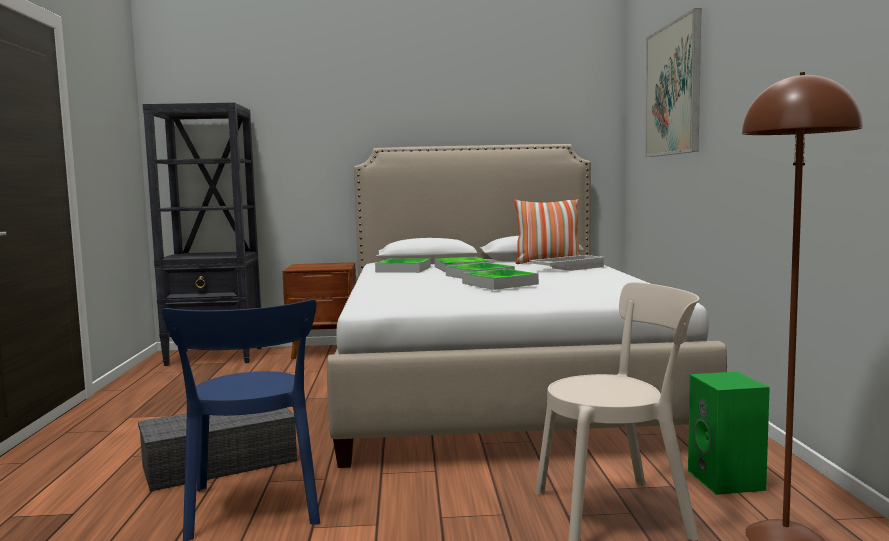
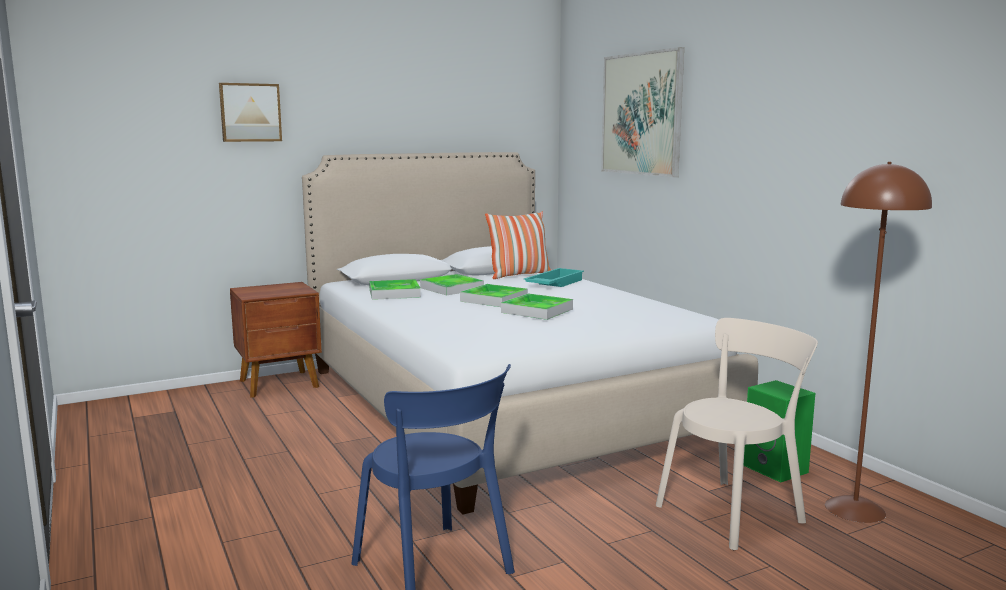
camera: 25 degrees left, 5 degrees up
(216, 356) = (151, 404): black bookcase -> none
(222, 462) = (337, 530): grey storage box -> none
(313, 112) = (250, 112): none -> picture
(567, 268) = (553, 283): white tray -> turquoise tray

